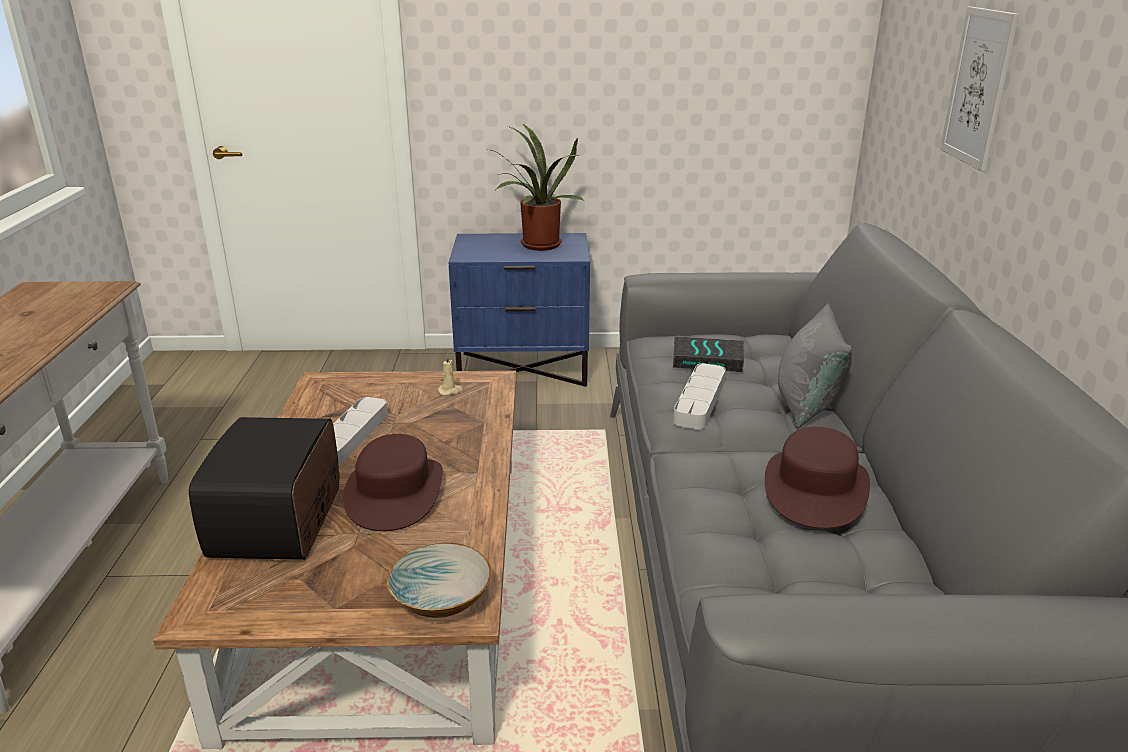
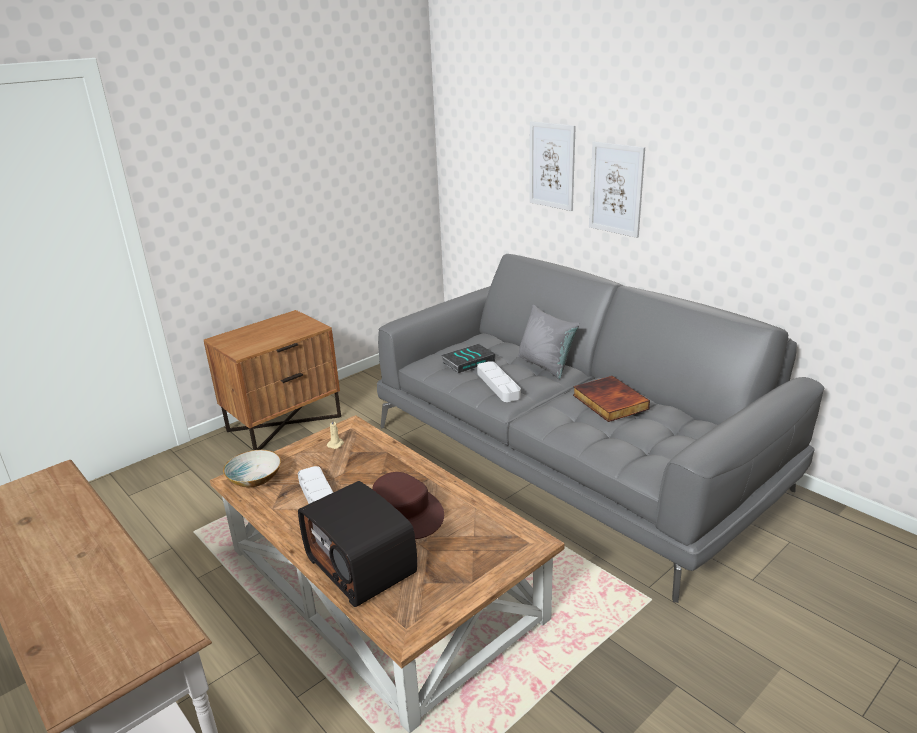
camera: 40 degrees left, 0 degrees up
(441, 599) = (514, 545): bowl -> bowl (254, 479)
(524, 368) = (284, 423): blue nightstand -> brown nightstand
(537, 246) = (279, 329): potted plant -> none
(815, 489) = (608, 402): brown hat -> book
(1044, 138) = (616, 189): none -> picture

